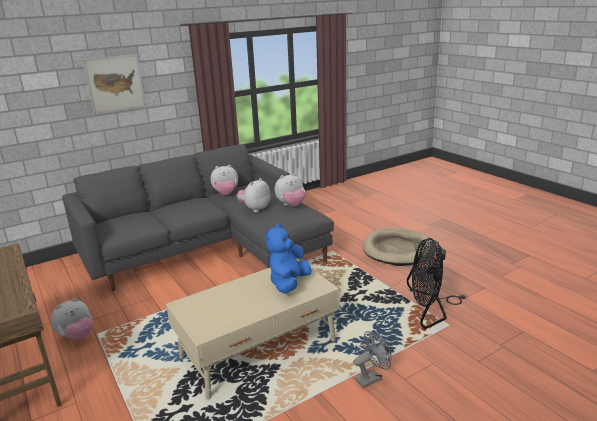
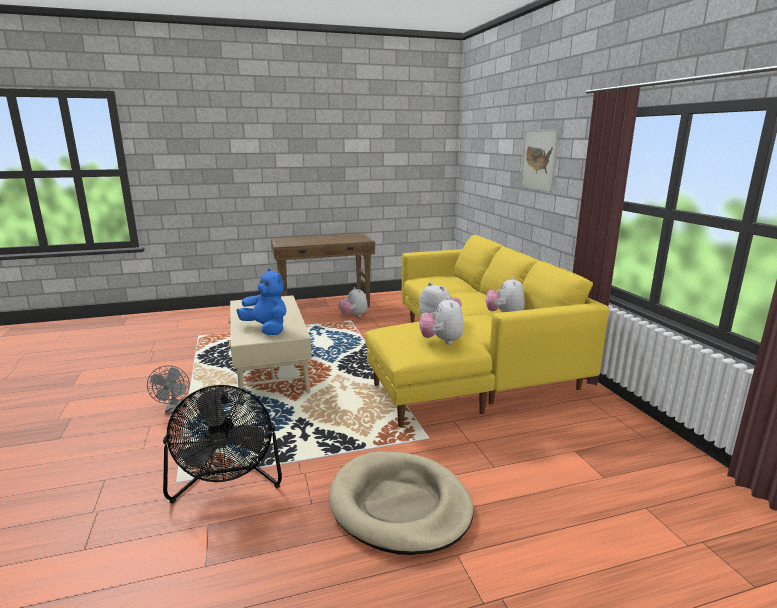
camera: 105 degrees right, 5 degrees down
(209, 250) = (469, 361): grey sofa -> yellow sofa
(430, 307) = (223, 481): black fan -> black fan turned 150 degrees clockwise

